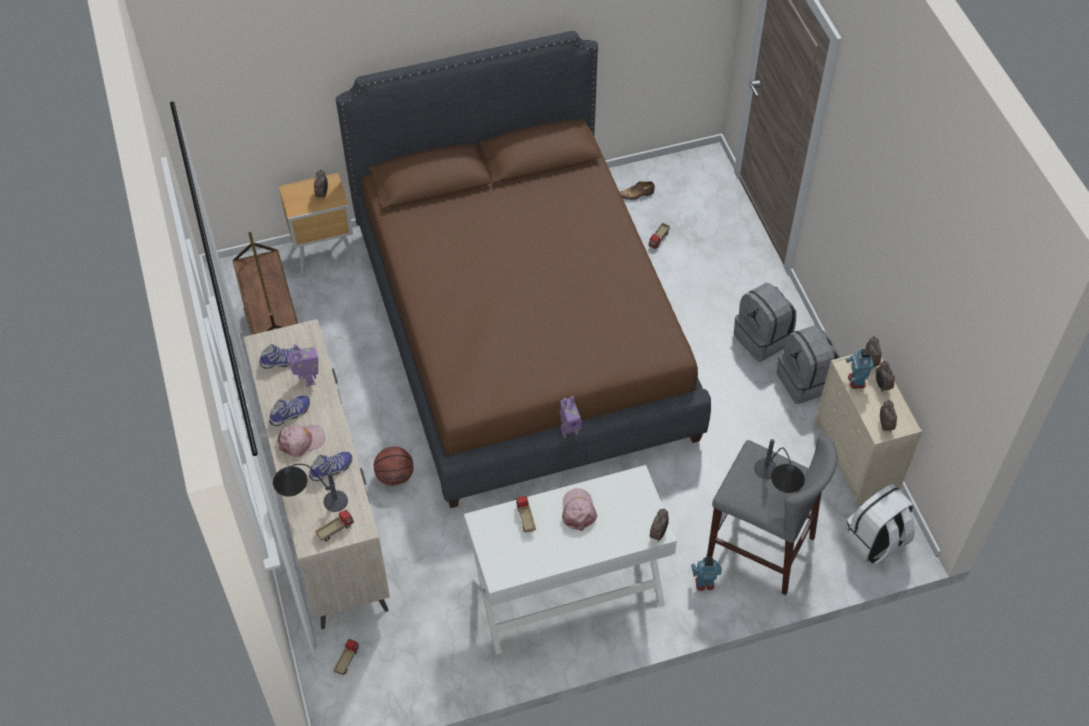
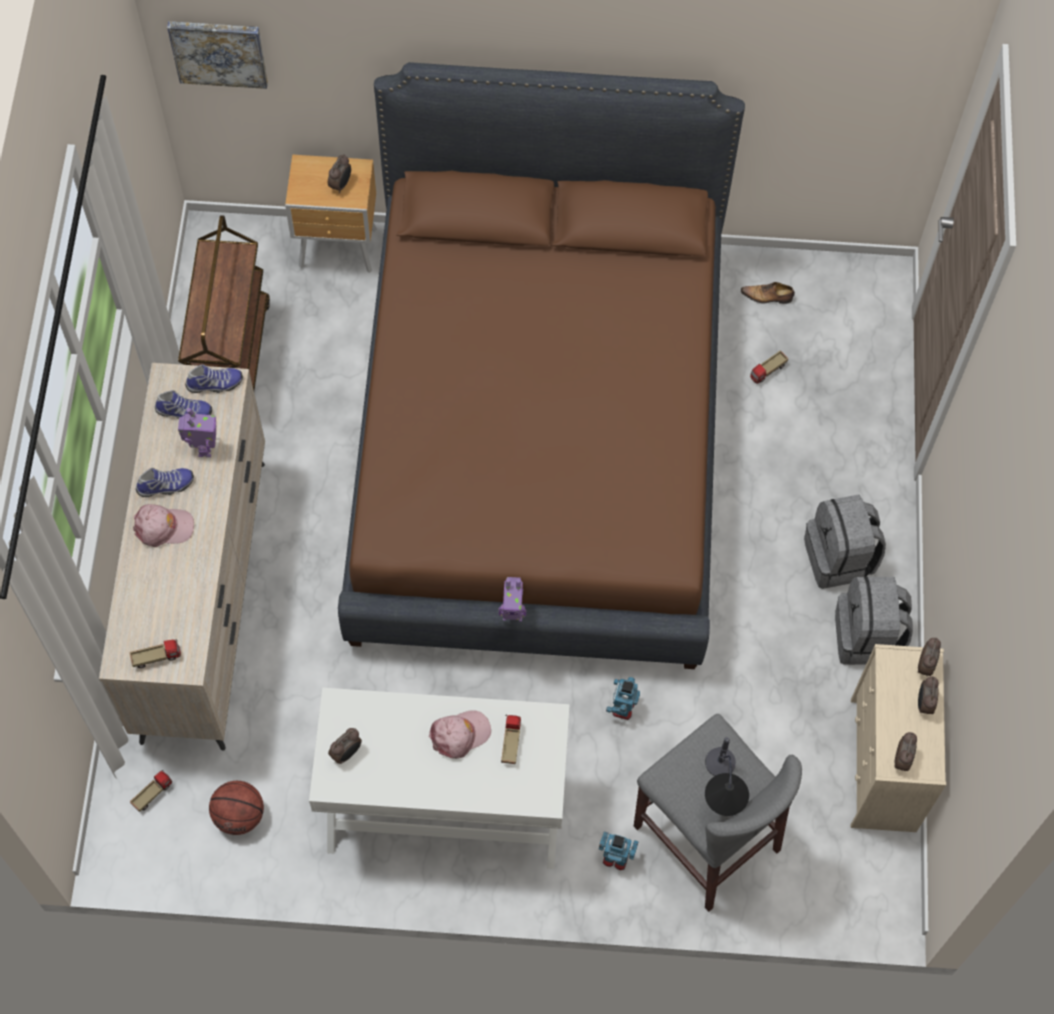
camera: 20 degrees right, 10 degrees up
(216, 111) = (219, 52): none -> picture
(310, 502) = (142, 611): table lamp -> none
(331, 469) = (184, 577): shoe -> shoe (215, 384)
(395, 476) = (303, 580): basketball -> basketball (239, 815)
(525, 518) = (392, 721): toy truck -> toy truck (510, 743)
(578, 511) = (460, 735): pink cap -> pink cap turned 45 degrees clockwise
(658, 533) = (543, 801): alarm clock -> alarm clock (347, 753)
(856, 381) = (893, 685): toy robot -> toy robot (622, 707)
(875, 541) = (854, 885): white backpack -> none

